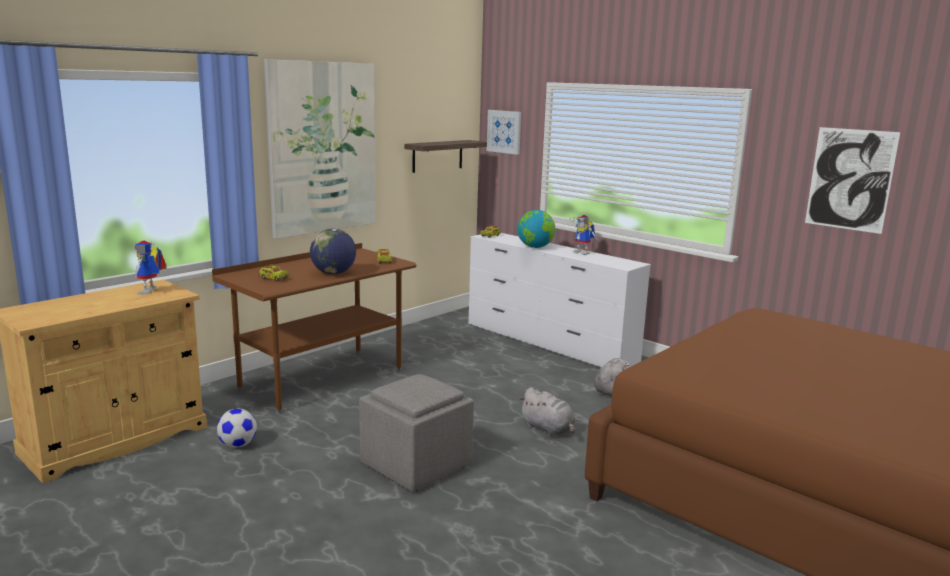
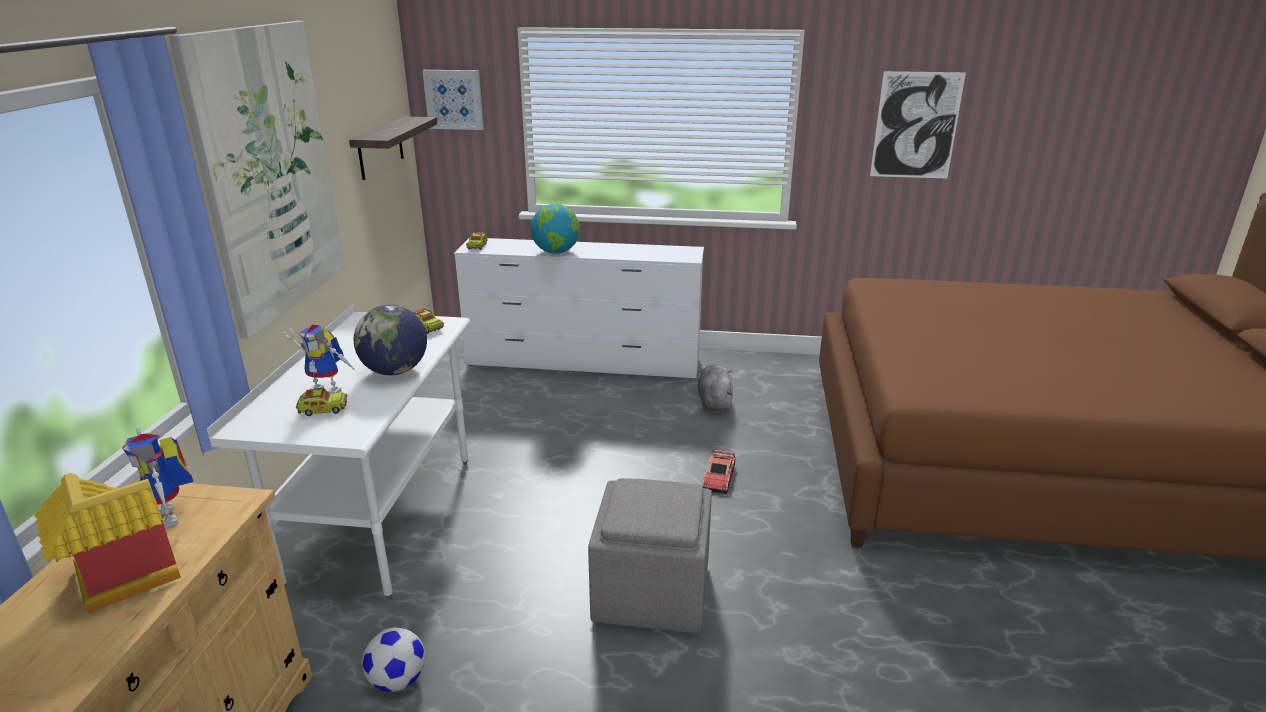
camera: 35 degrees left, 10 degrees up
(99, 303) = (115, 582): none -> toy house
(322, 380) = (383, 519): brown desk -> white desk
(548, 429) = (718, 478): grey plush toy -> toy car
(583, 253) = (618, 247): toy robot -> toy robot (330, 390)

